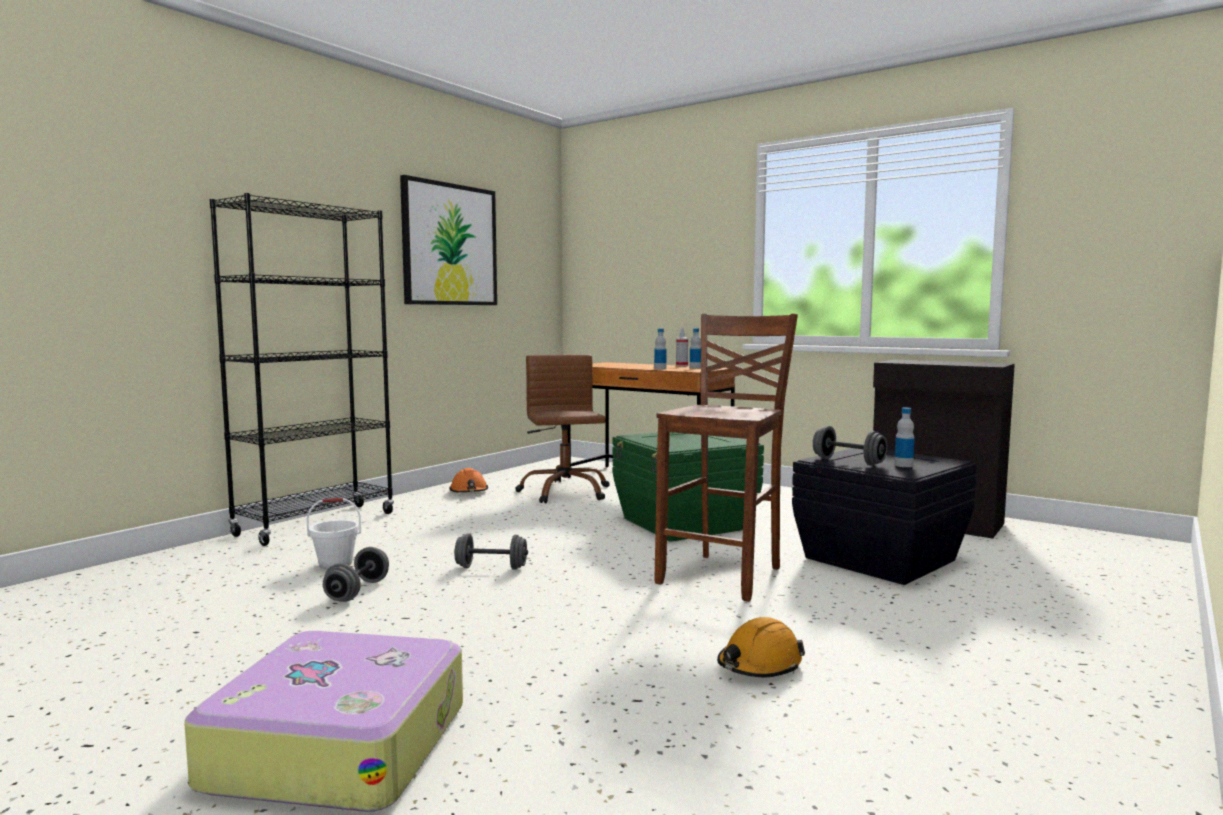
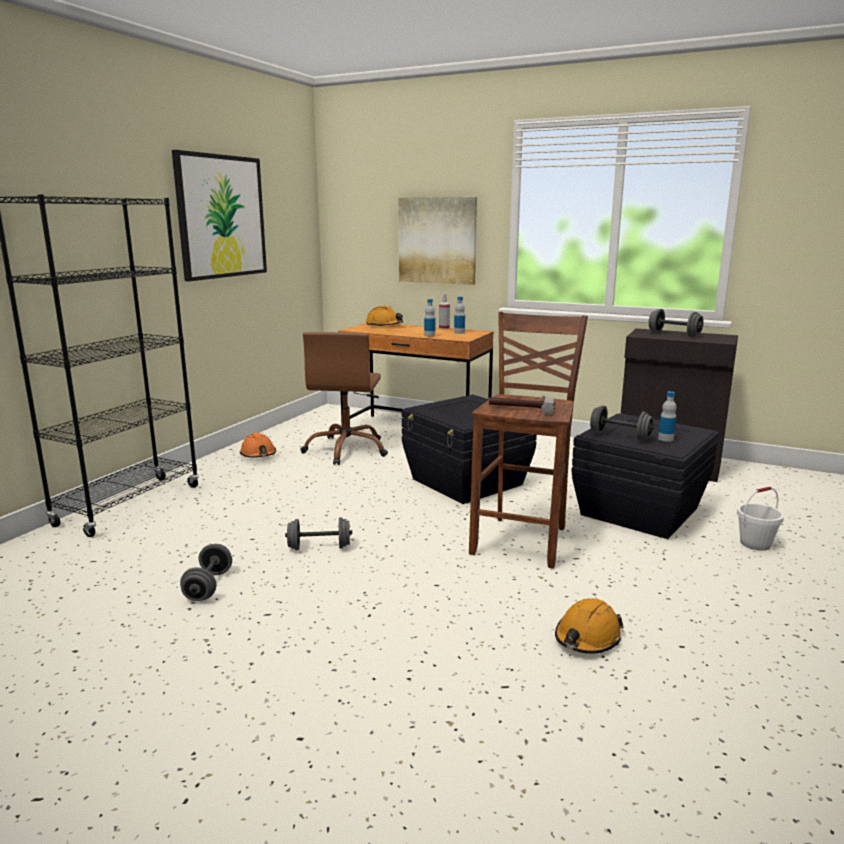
camera: 10 degrees left, 10 degrees up
(336, 564) = (172, 554): white bucket -> white bucket (755, 543)
(339, 744) = (273, 766): suitcase -> none
(564, 492) = (347, 450): brown office chair -> brown office chair turned 150 degrees counterclockwise
(618, 364) = (384, 326): none -> orange hard hat
(679, 274) = (437, 240): none -> picture
(684, 524) = (467, 482): green storage box -> black storage box
(715, 412) = (522, 408): none -> hammer
(934, 362) = (674, 334): none -> grey dumbbell

